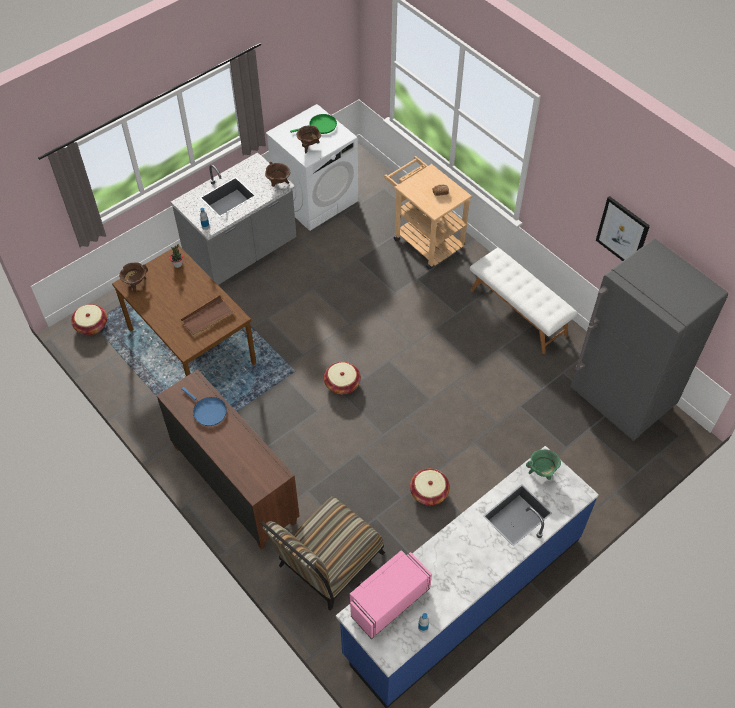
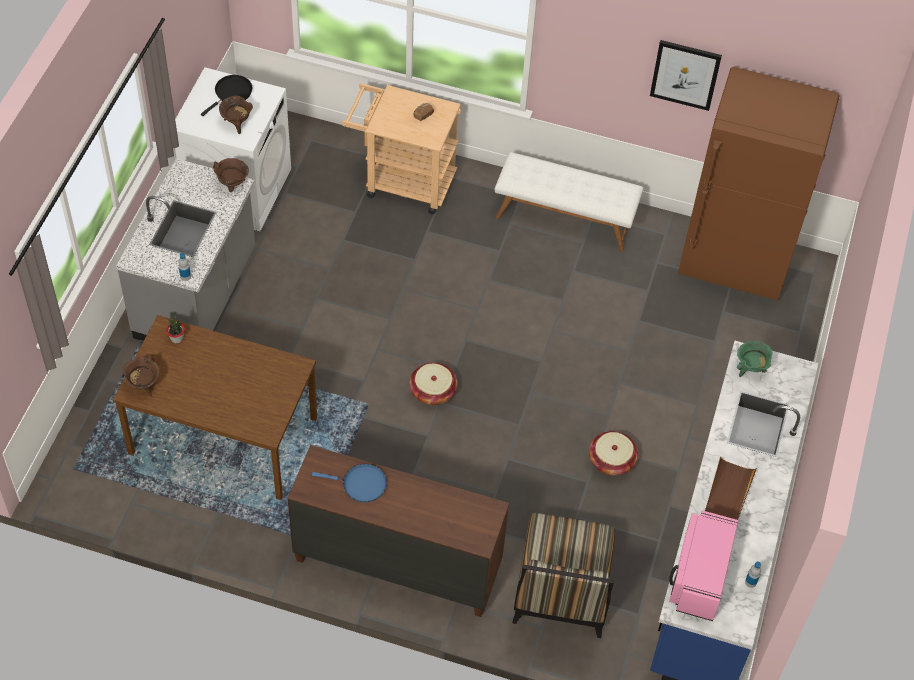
camera: 35 degrees left, 0 degrees up
(91, 325) = (76, 472): basket -> none
(207, 317) = (263, 383): brown tray -> brown tray (728, 492)
(321, 126) = (232, 93): green frying pan -> black frying pan
(621, 400) = (734, 263): grey fridge -> brown fridge

